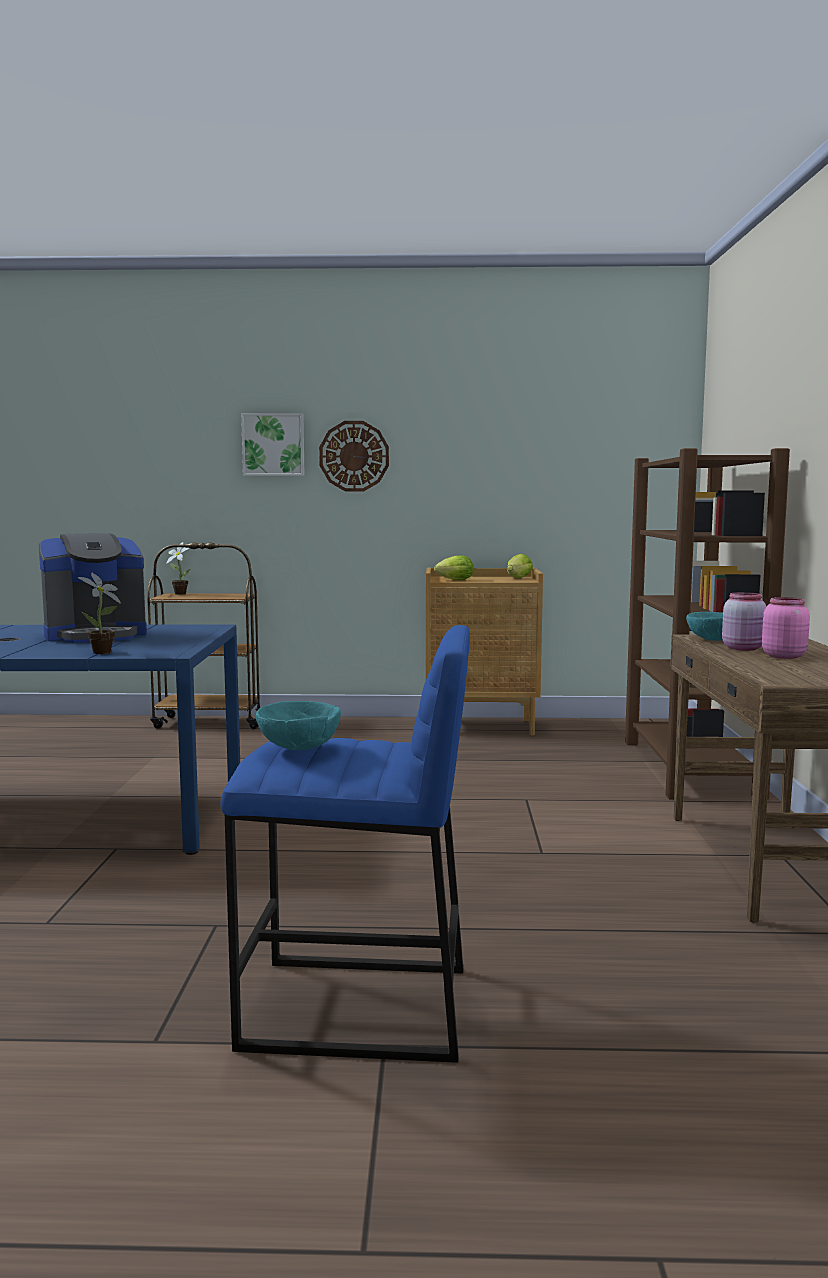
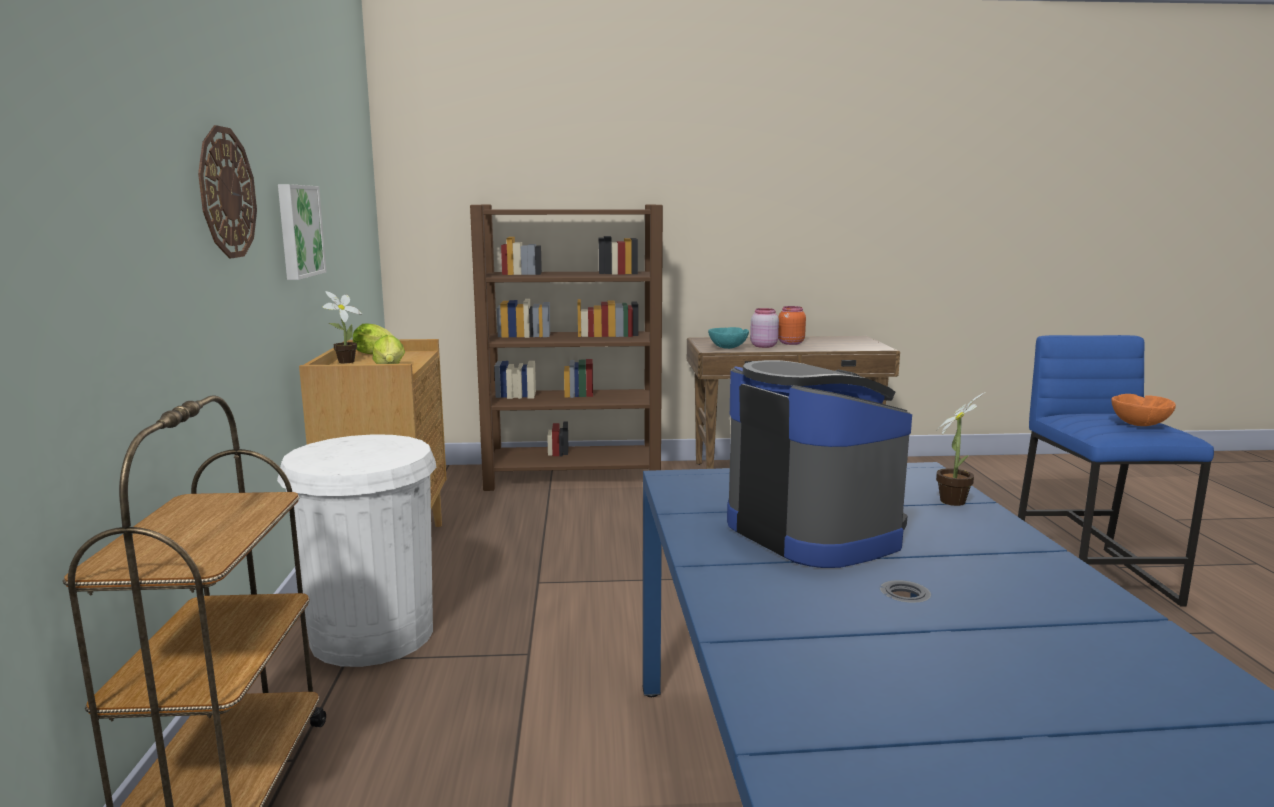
camera: 95 degrees left, 5 degrees up
(179, 593) = (110, 559): potted plant -> potted plant (343, 362)
(273, 444) = (148, 165): picture -> picture (298, 231)
(300, 748) = (1139, 424): turquoise bowl -> orange bowl
(346, 730) = (372, 635): none -> white trash can
(783, 656) = (790, 343): pink jar -> orange jar

